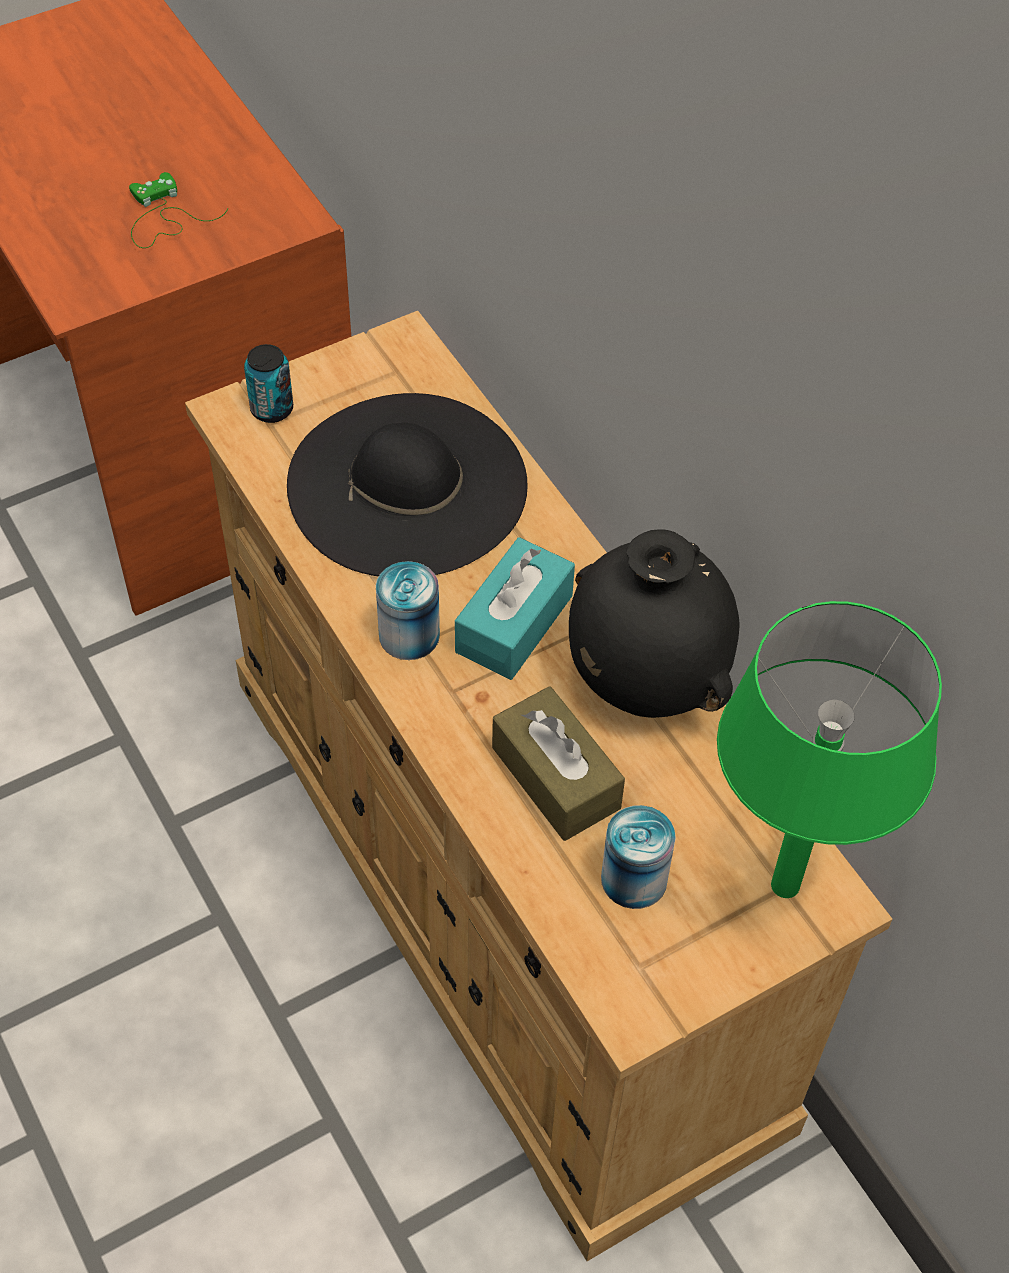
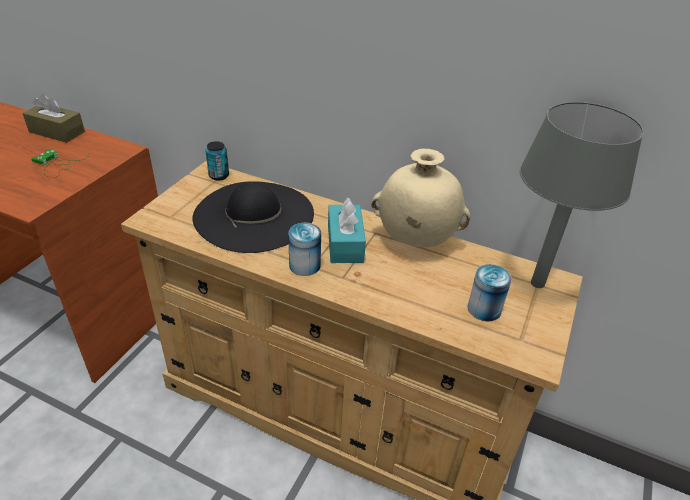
camera: 35 degrees left, 15 degrees down
(272, 409) = (167, 212): can -> can (219, 176)
(555, 777) = (416, 288): brown tissue box -> brown tissue box (57, 132)
(644, 680) = (414, 241): black vase -> beige vase
(786, 886) = (538, 283): green table lamp -> grey table lamp

